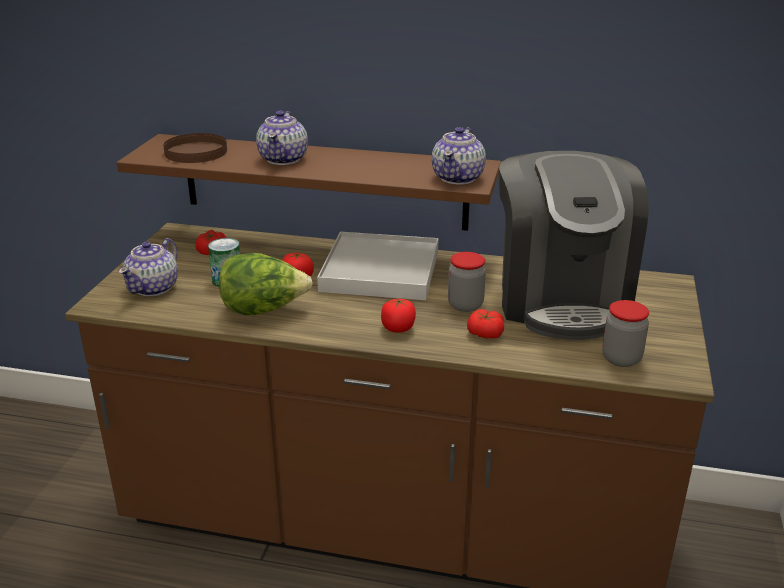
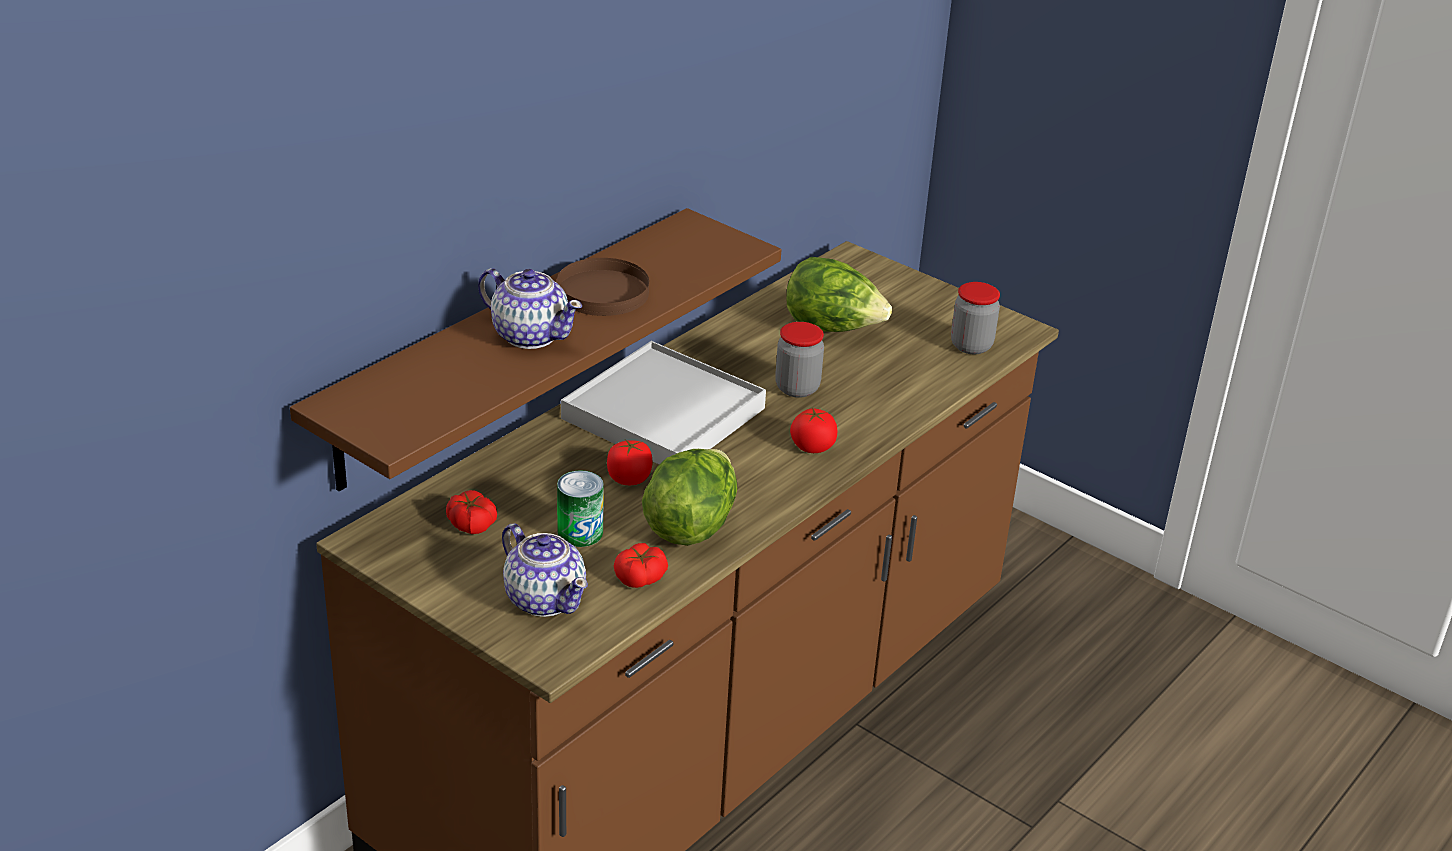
camera: 65 degrees left, 5 degrees up
(195, 152) = (422, 392): brown plate -> brown plate (602, 292)
(458, 178) = (718, 248): teapot -> none
(485, 333) = (867, 398): tomato -> tomato (640, 577)
(561, 299) = (832, 329): coffee machine -> lettuce

